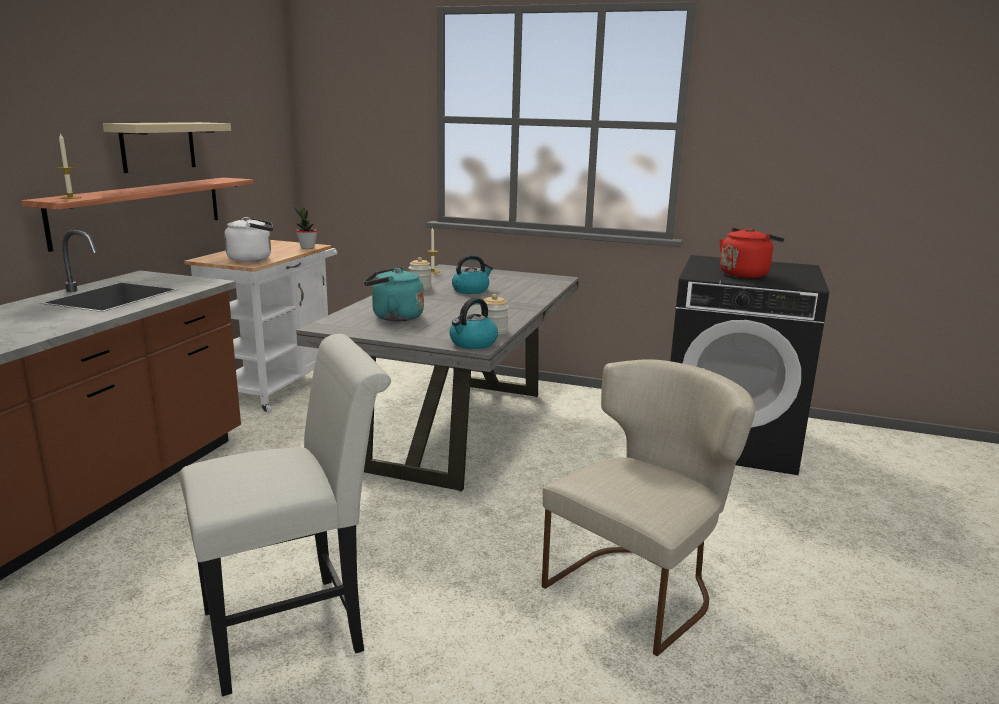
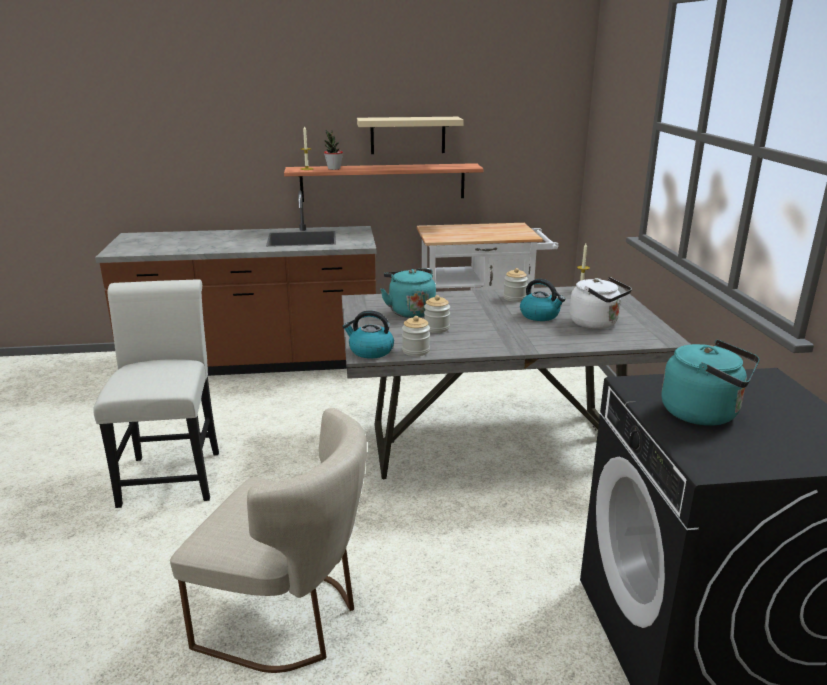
camera: 65 degrees right, 5 degrees up
(253, 259) = (450, 235): white kettle -> white kettle (596, 324)
(296, 627) = (172, 473): white chair -> white chair turned 135 degrees counterclockwise
(307, 248) = (516, 236): potted plant -> potted plant (334, 169)
(451, 317) = (436, 328): none -> jar
(745, 274) = (704, 414): red kettle -> turquoise kettle

